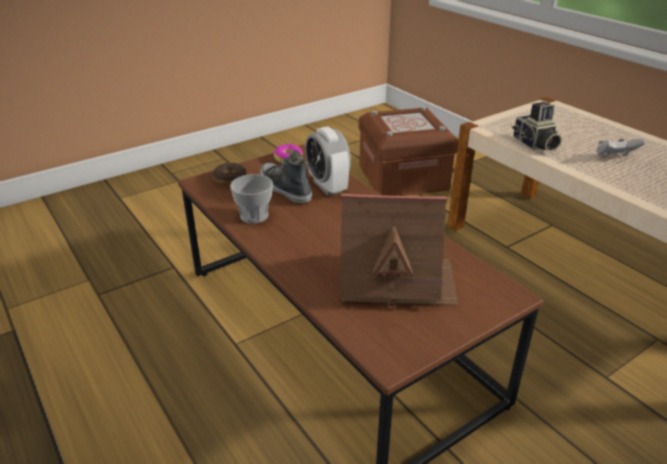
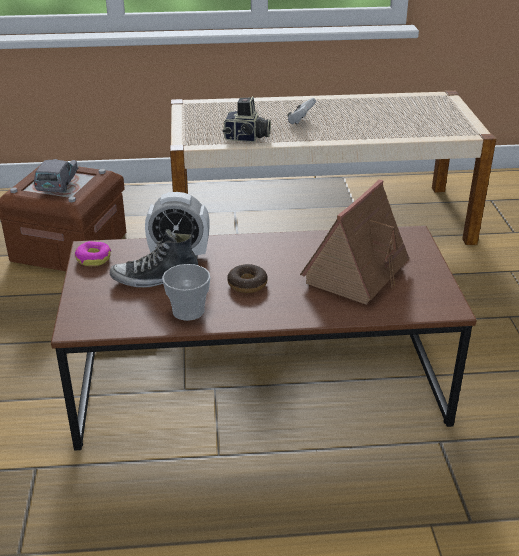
camera: 60 degrees left, 0 degrees up
(230, 179) = (93, 305): donut -> donut (247, 284)
(402, 122) = (58, 185): none -> grey toy car

